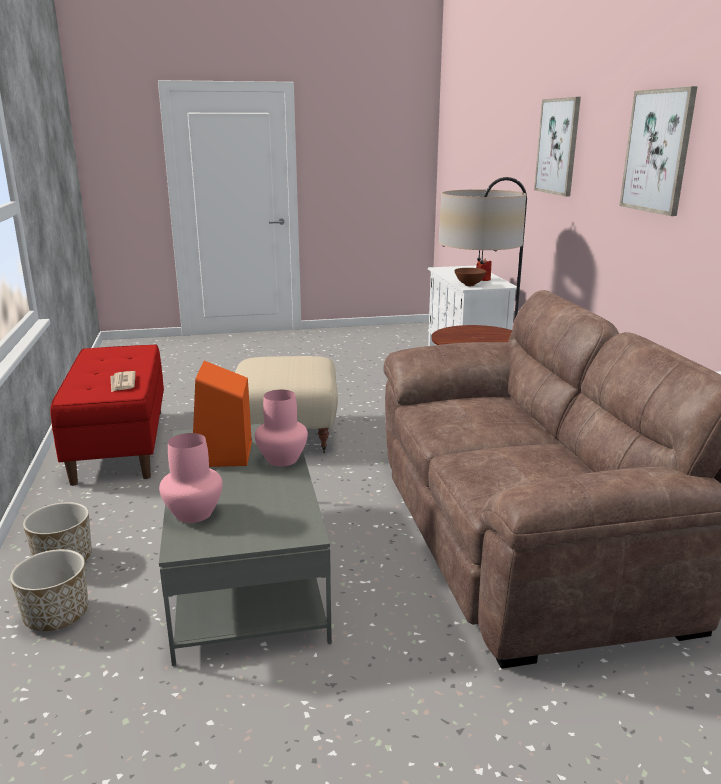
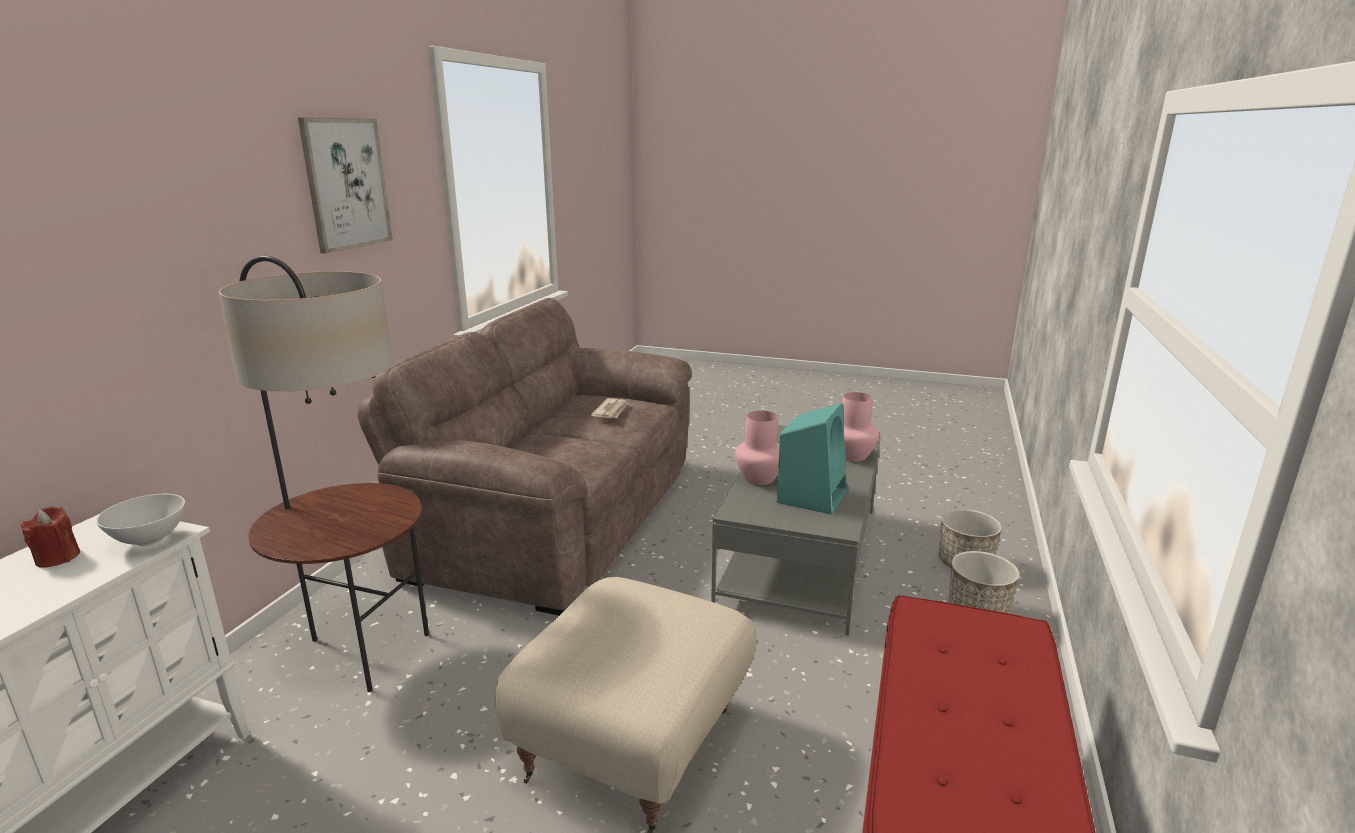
camera: 150 degrees left, 0 degrees up
(122, 383) = (939, 647): newspaper -> newspaper (611, 411)
(223, 455) = (812, 495): orange speaker -> turquoise speaker
(469, 285) = (149, 541): brown bowl -> white bowl
(558, 146) = (125, 206): picture -> none

